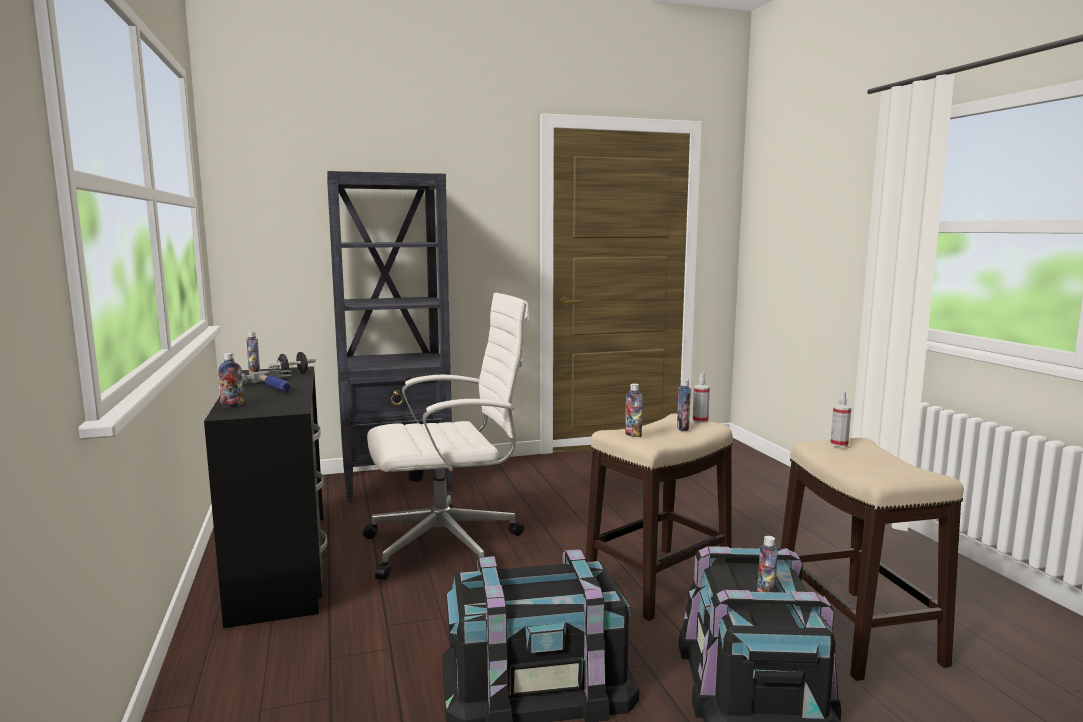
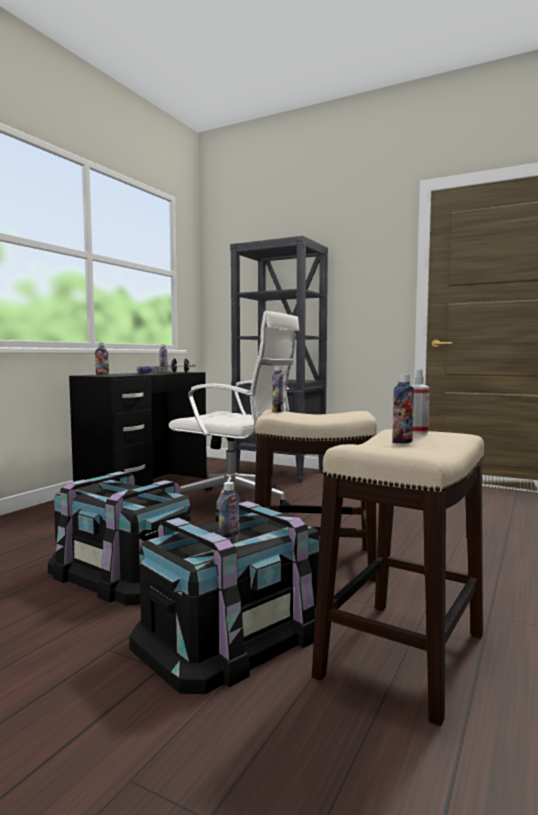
camera: 45 degrees right, 5 degrees down
(683, 428) = (332, 415): bottle -> bottle (402, 442)
(700, 421) = (359, 412): spray bottle -> none

